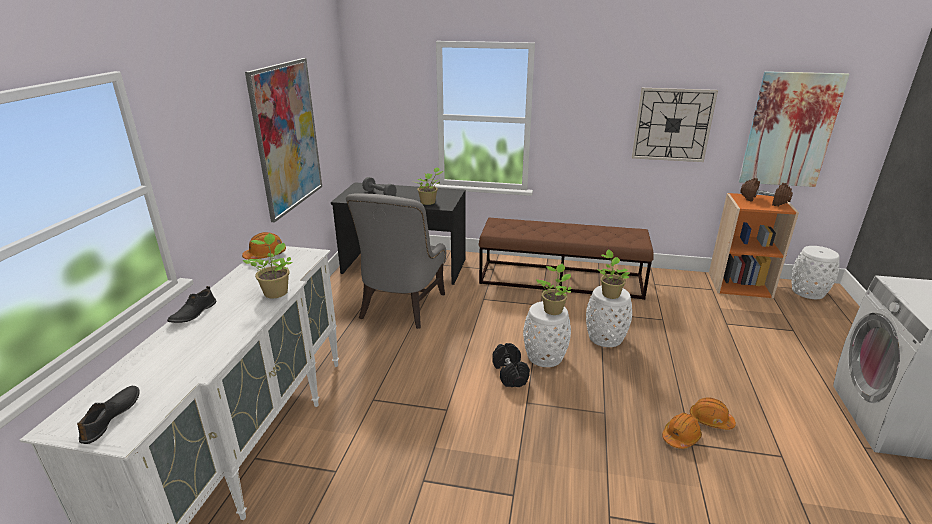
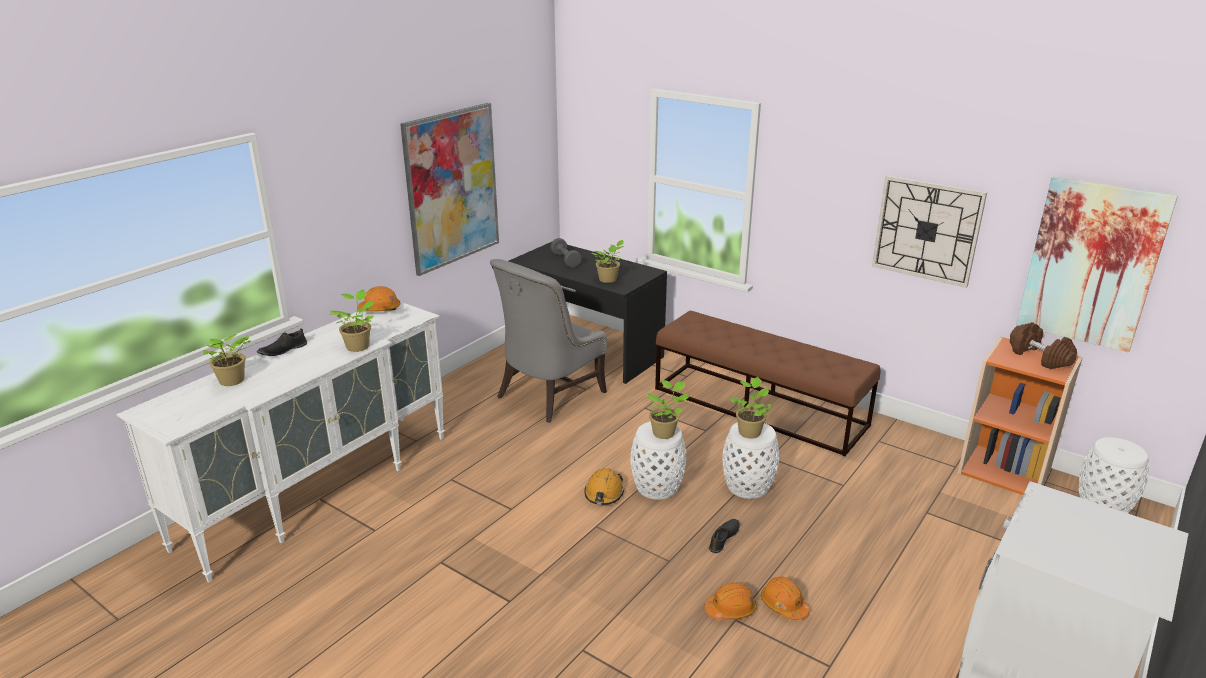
camera: 25 degrees right, 0 degrees up
(112, 417) = (175, 415): black shoe -> black shoe (724, 538)
(158, 360) = (232, 381): none -> potted plant
(510, 374) = (604, 494): black dumbbell -> orange hard hat

